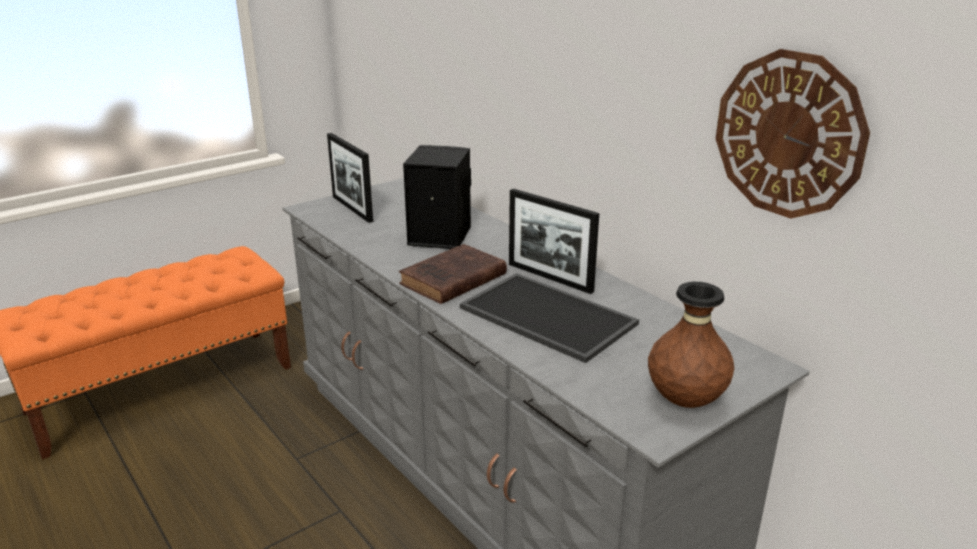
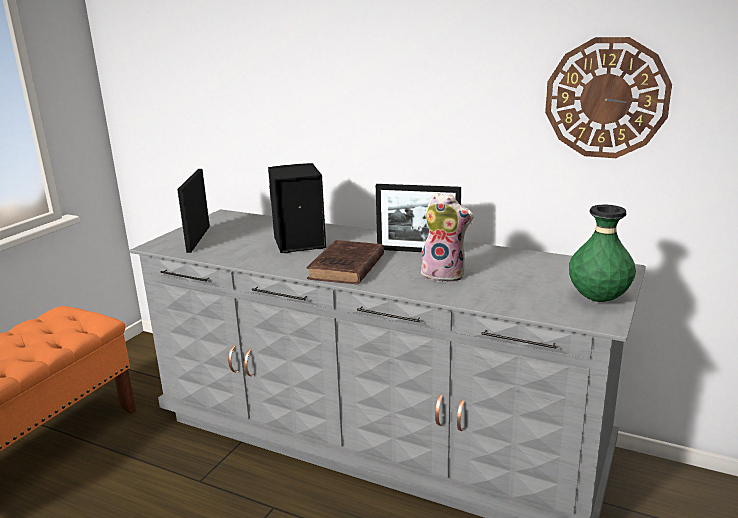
camera: 25 degrees left, 5 degrees down
(352, 209) = (198, 238): picture frame -> picture frame turned 60 degrees clockwise
(544, 316) = (445, 274): tray -> plush toy
(685, 401) = (598, 299): brown vase -> green vase

